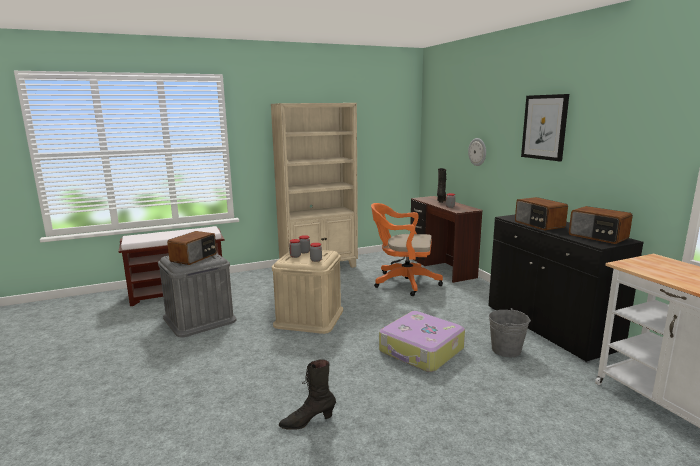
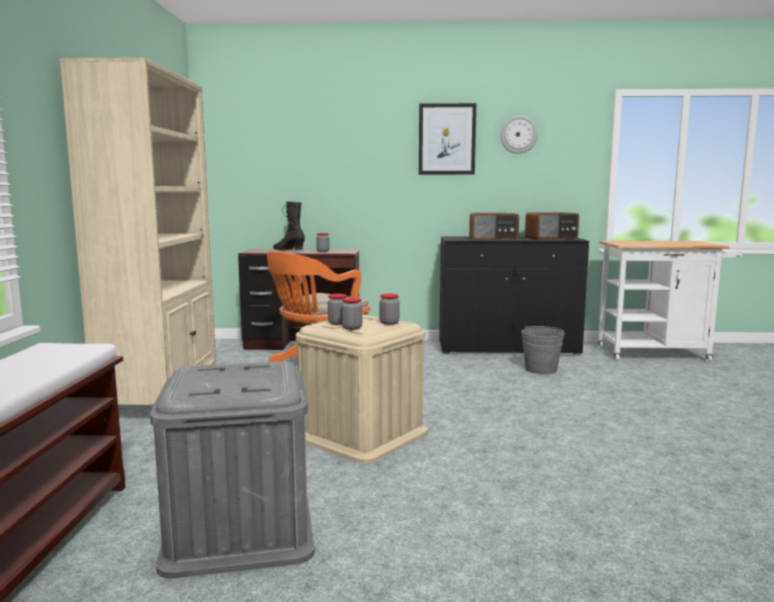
camera: 65 degrees left, 5 degrees down
(194, 258) = (240, 377): radio -> none
(307, 421) = (661, 479): black boot -> none
(421, 351) = (519, 397): suitcase -> none
(477, 152) = (336, 175): wall clock -> wall clock (518, 134)

